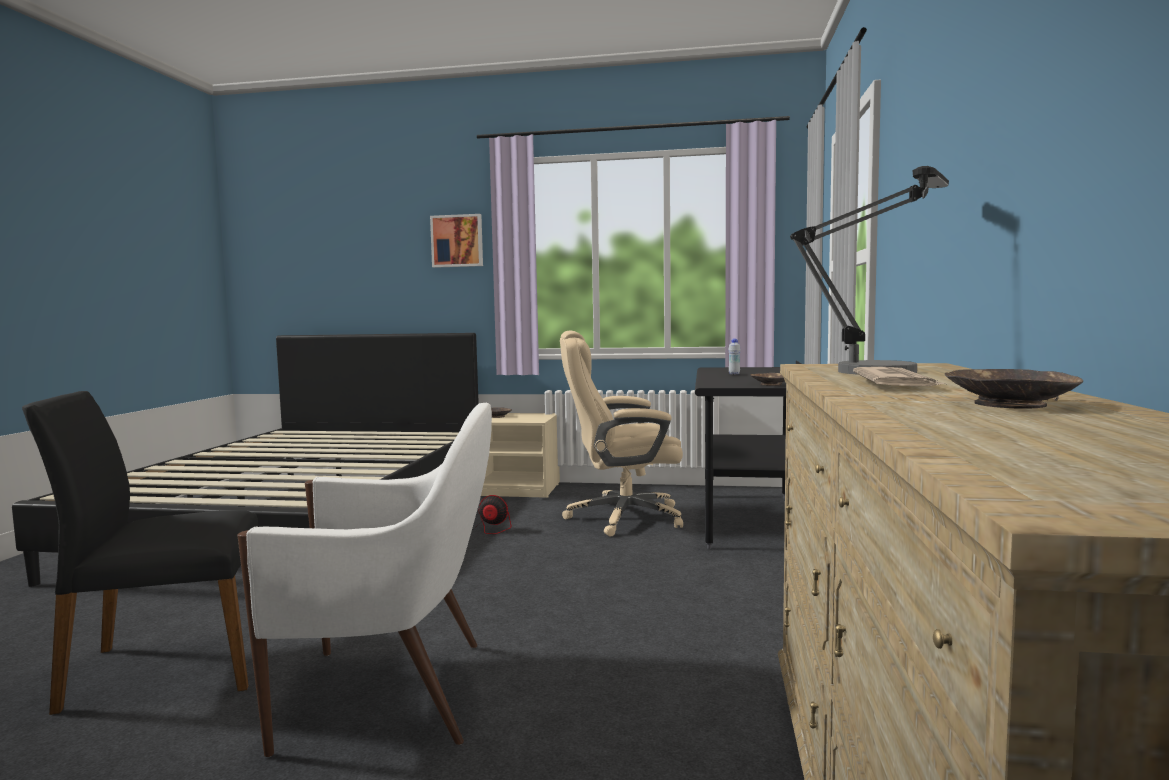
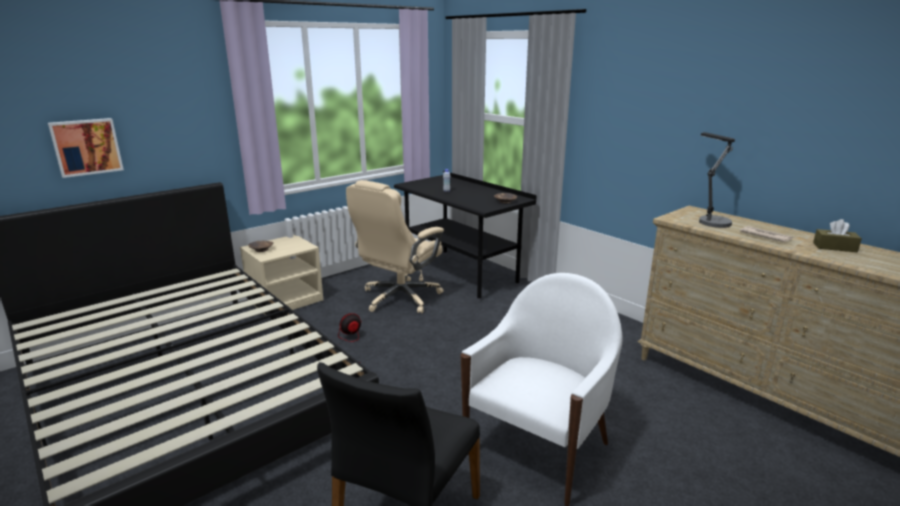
camera: 50 degrees left, 15 degrees up
(457, 241) = (188, 98): picture -> picture (86, 147)
(1008, 404) = (834, 247): brown bowl -> brown tissue box

